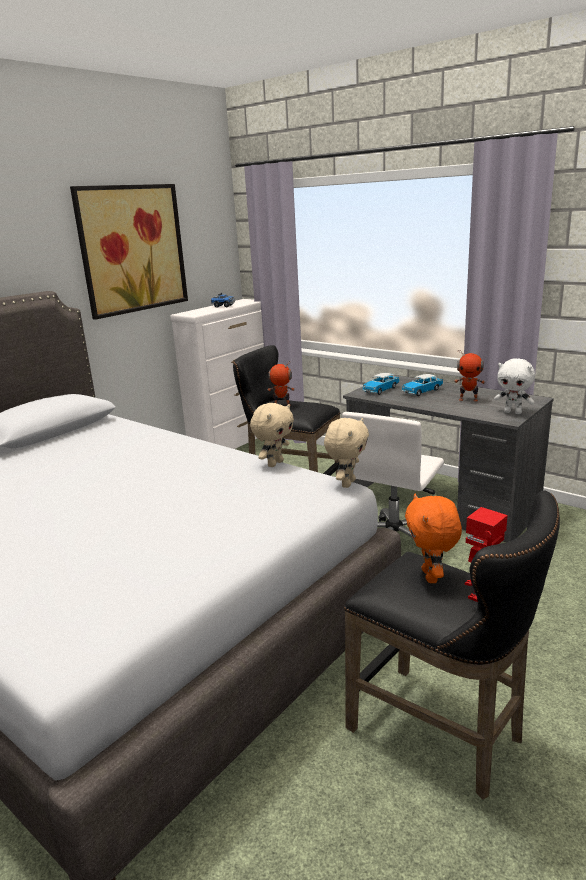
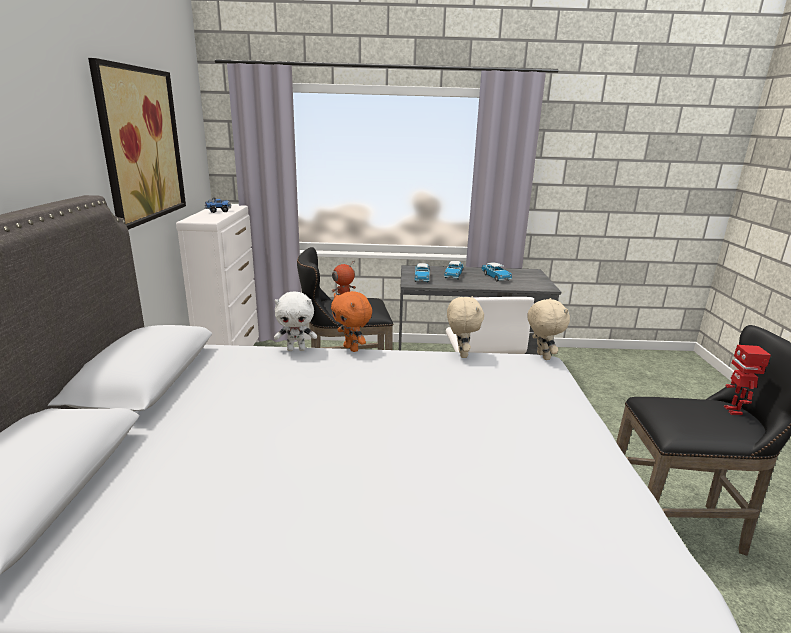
camera: 40 degrees left, 0 degrees up
(431, 576) = (691, 408): orange plush toy -> orange plush toy (352, 348)
(468, 399) = (496, 277): toy robot -> toy car
(513, 412) = (540, 282): white plush toy -> white plush toy (296, 349)

